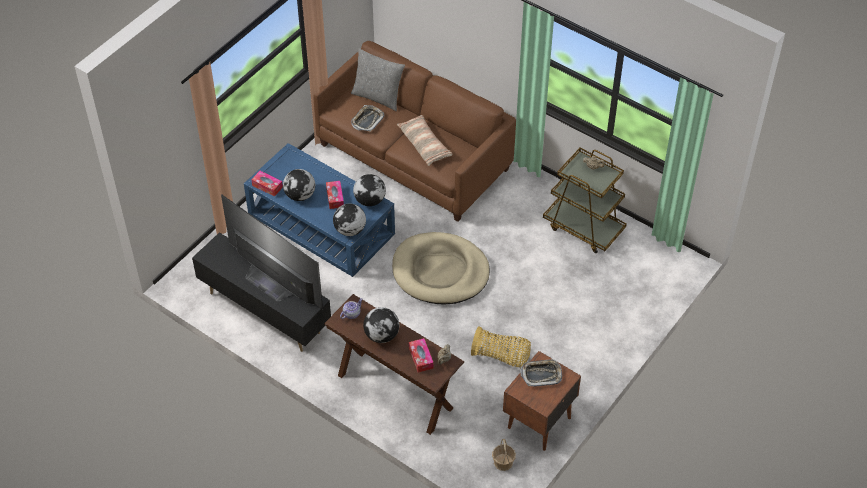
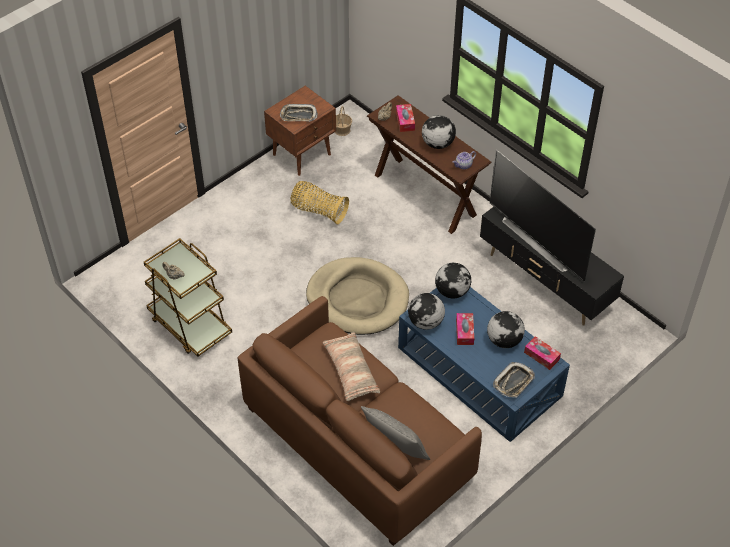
camera: 170 degrees left, 0 degrees up
(367, 120) = (414, 414): tray -> tray (514, 382)

